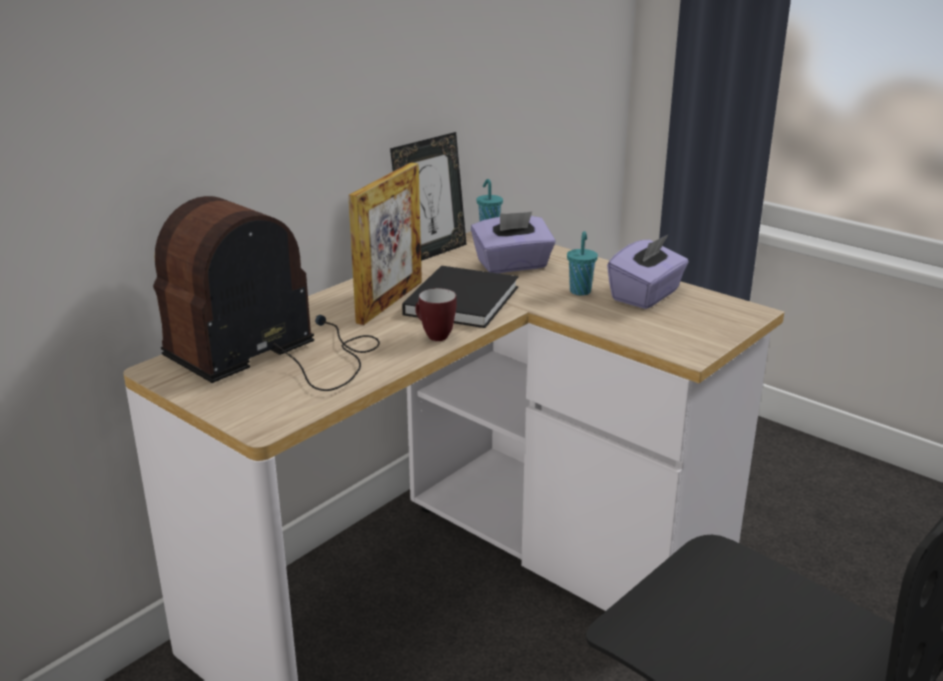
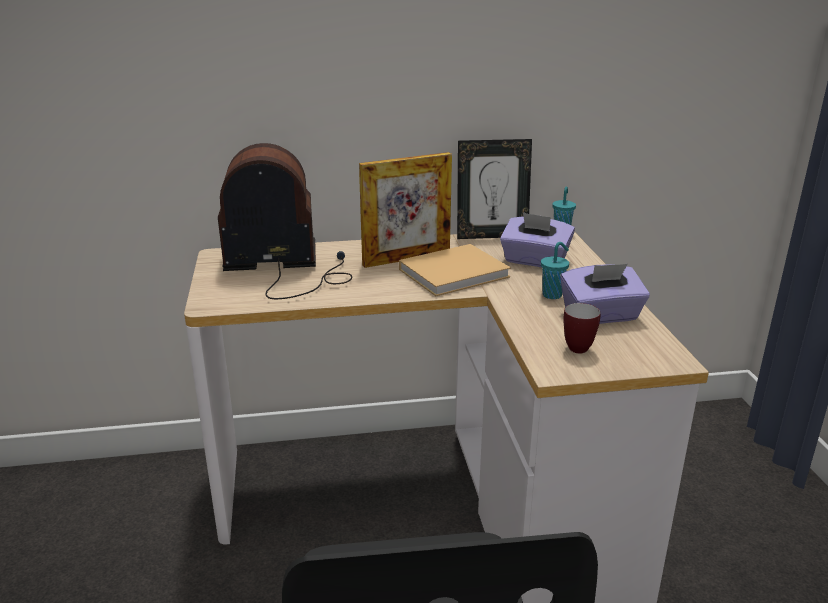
camera: 40 degrees right, 0 degrees up
(433, 336) = (393, 289): mug -> mug (575, 346)
(463, 299) = (456, 272): black book -> beige book

